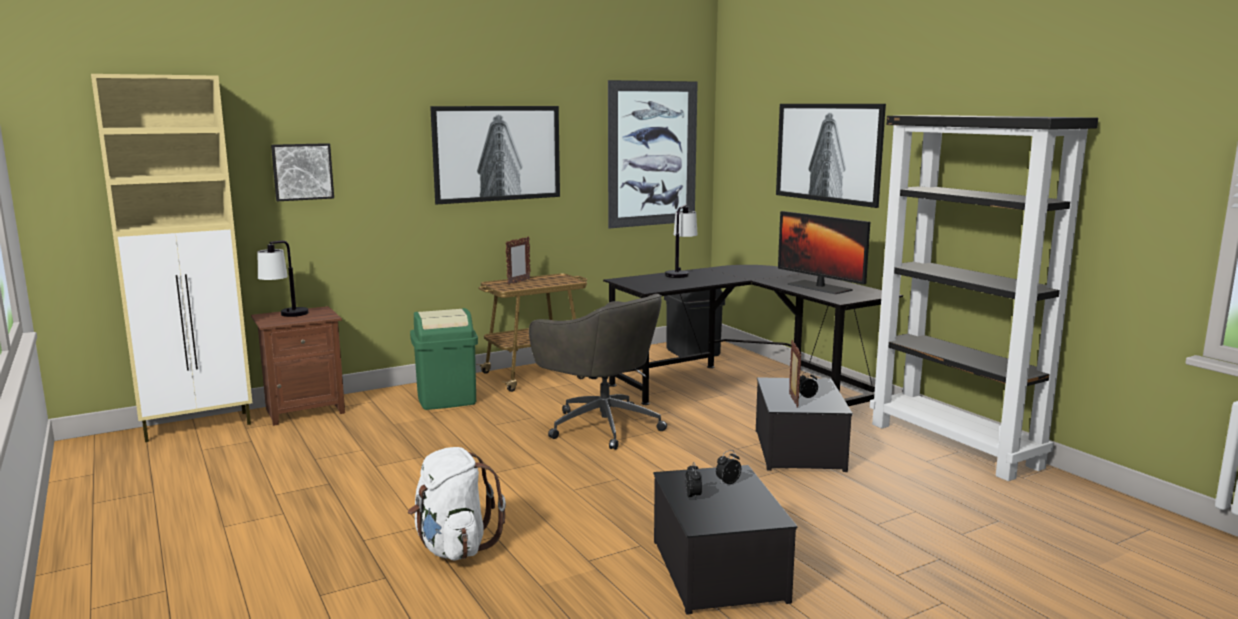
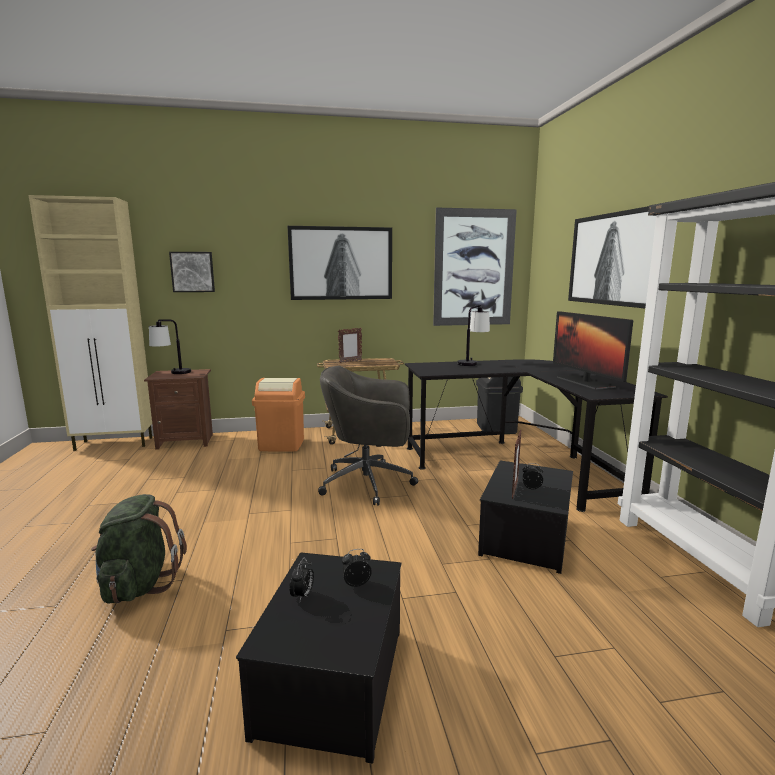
camera: 20 degrees right, 0 degrees up
(446, 399) = (282, 445): green trash can -> orange trash can
(454, 547) = (139, 584): white backpack -> green backpack
(601, 426) = (370, 483): grey office chair -> grey office chair turned 120 degrees clockwise

